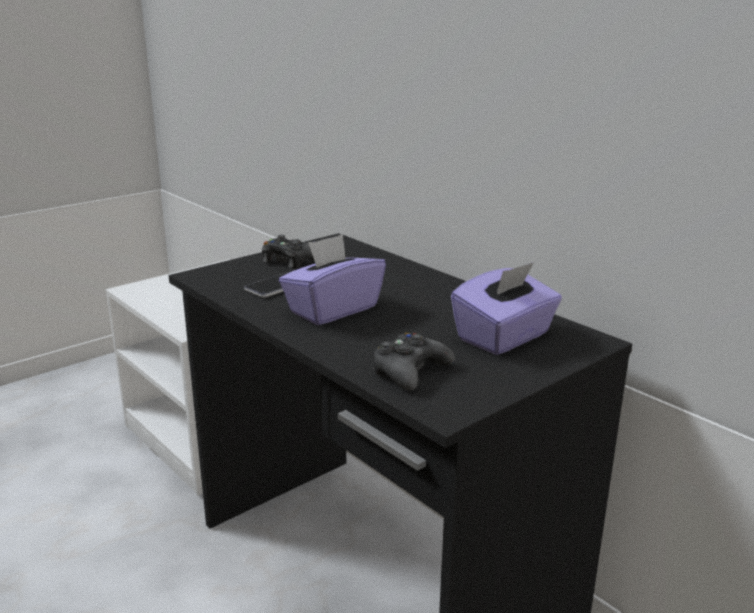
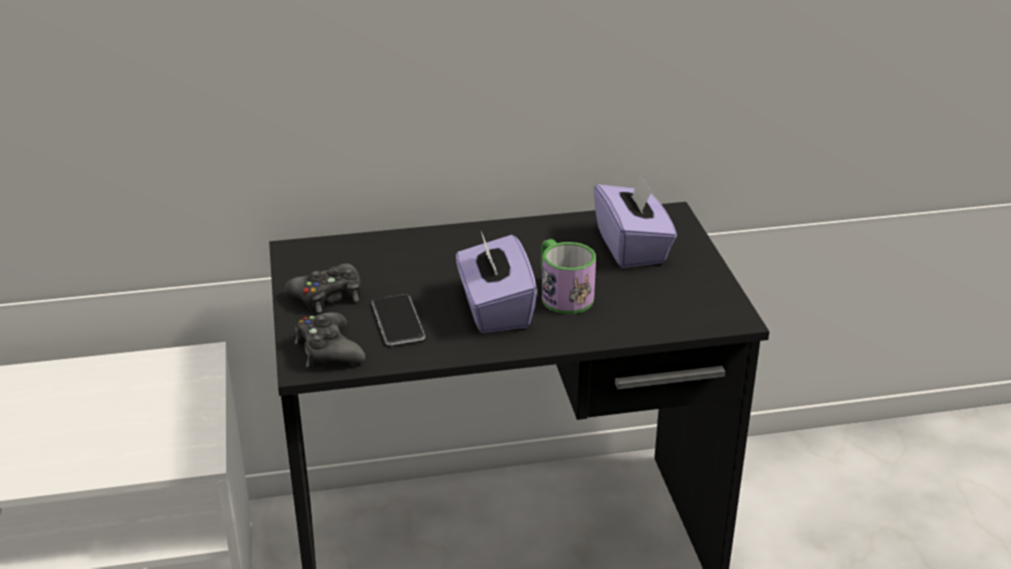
camera: 60 degrees left, 10 degrees up
(386, 327) = (562, 294): none -> mug
(410, 371) = (658, 311): black game controller -> black game controller (328, 350)

